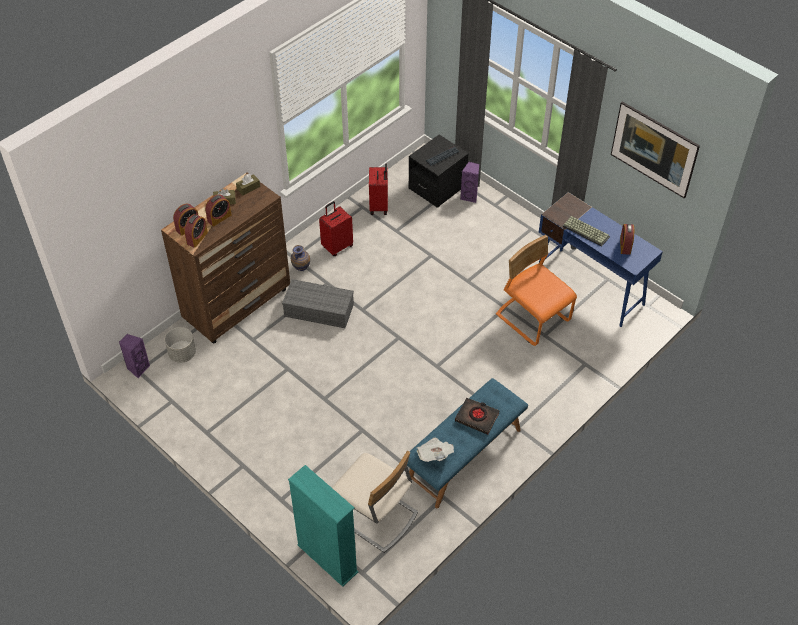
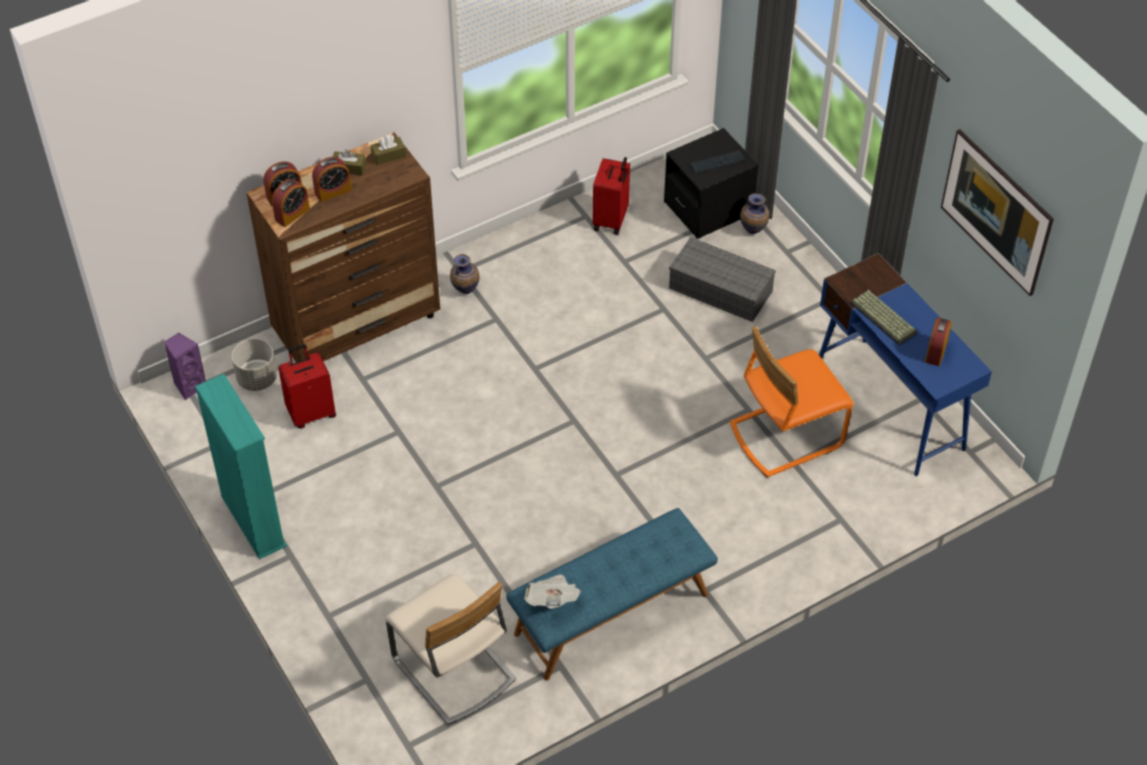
camera: 15 degrees right, 0 degrees up
(320, 310) = (473, 356): grey storage box -> grey storage box (722, 289)
(327, 559) = (365, 714): turquoise bookcase -> turquoise bookcase (253, 521)
(337, 246) = (529, 268): red suitcase -> red suitcase (311, 413)
(470, 196) = (753, 231): purple speaker -> vase
(477, 417) = (633, 560): black book -> none
(533, 318) = (785, 434): orange chair -> orange chair turned 90 degrees counterclockwise

